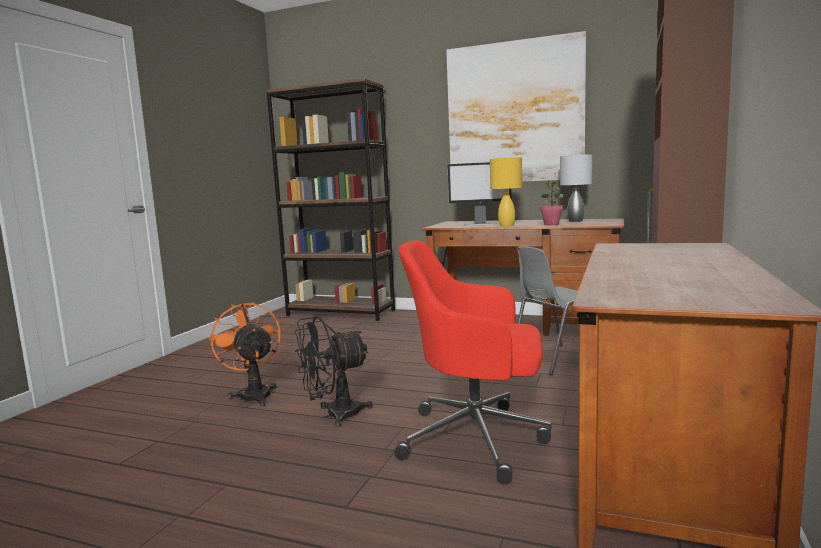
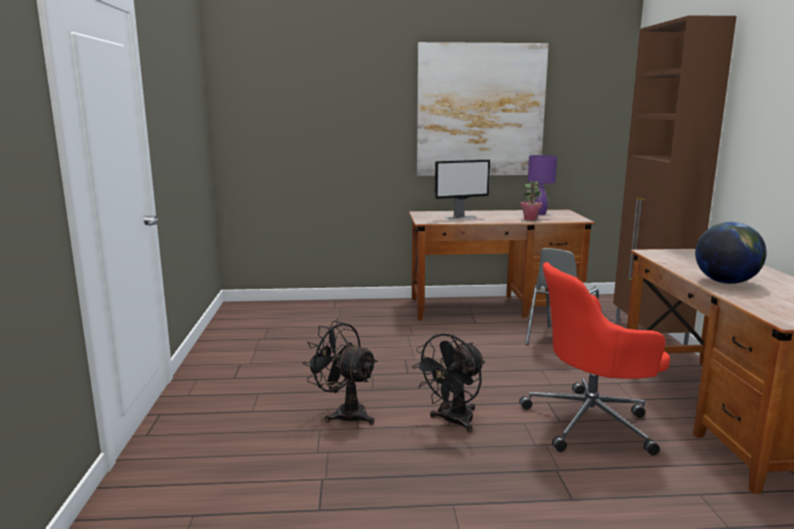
camera: 25 degrees left, 5 degrees up
(253, 394) = (344, 413): orange fan -> black fan
(341, 313) = (300, 308): brown bookcase -> none
(506, 225) = (493, 221): yellow table lamp -> none
(575, 221) = (539, 214): grey table lamp -> purple table lamp
(632, 267) = (725, 282): none -> globe

